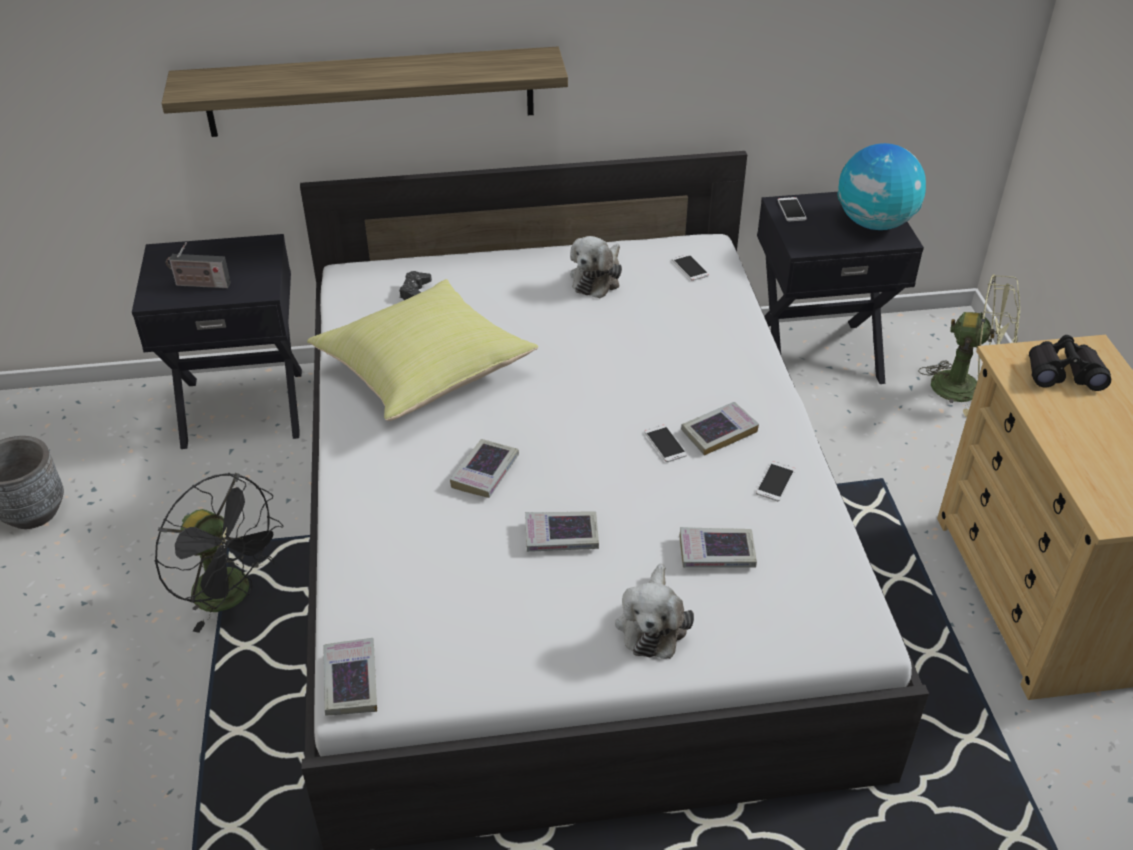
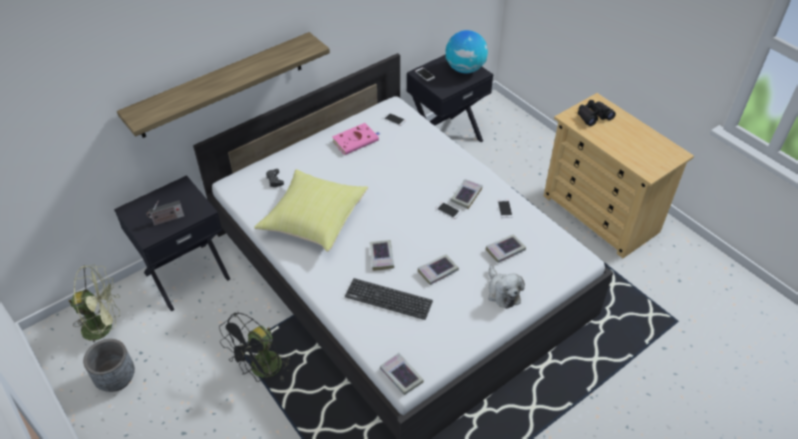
camera: 30 degrees left, 5 degrees up
(232, 596) = (262, 371): black fan -> black fan turned 120 degrees clockwise
(437, 544) = (388, 299): none -> keyboard
(597, 278) = (356, 141): plush toy -> pink book
(967, 388) = (518, 130): green fan -> green fan (104, 326)

